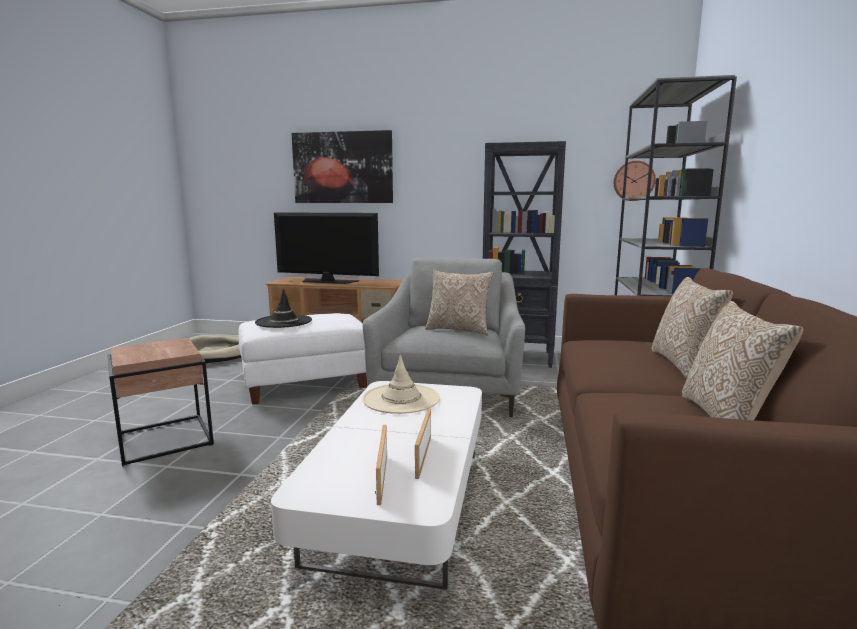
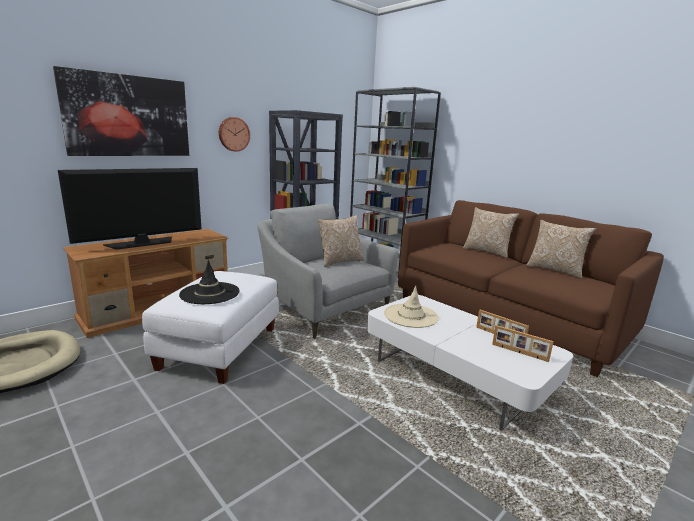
camera: 55 degrees left, 5 degrees up
(164, 439) = (235, 451): brown side table -> none
(633, 181) = (349, 140): wall clock -> wall clock (233, 134)

